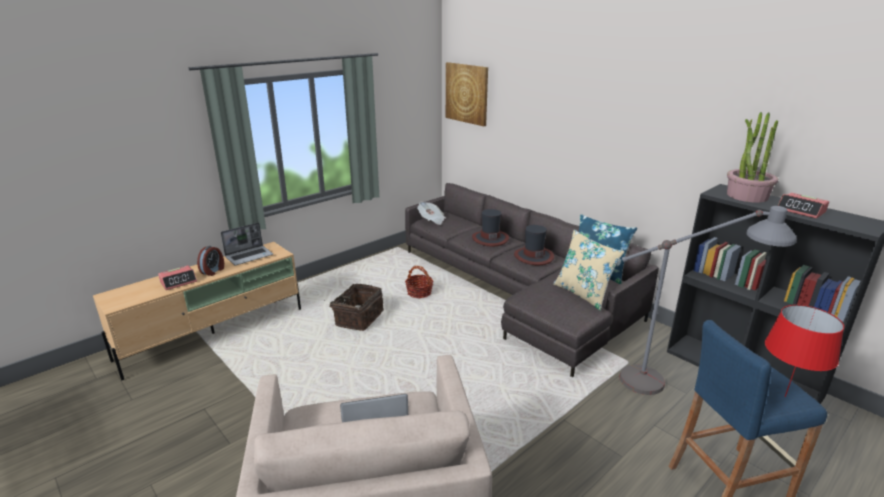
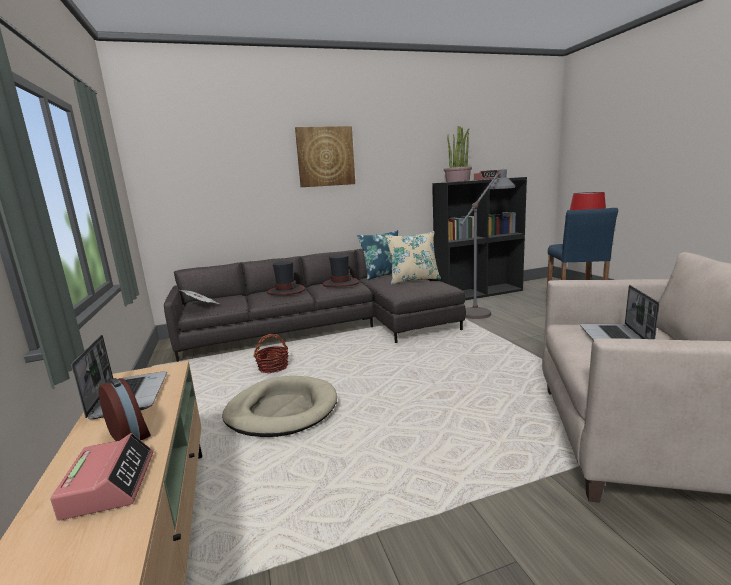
camera: 65 degrees left, 10 degrees down
(358, 318) = (282, 410): basket -> beige dog bed
(467, 93) = (170, 164): picture -> picture (325, 156)

